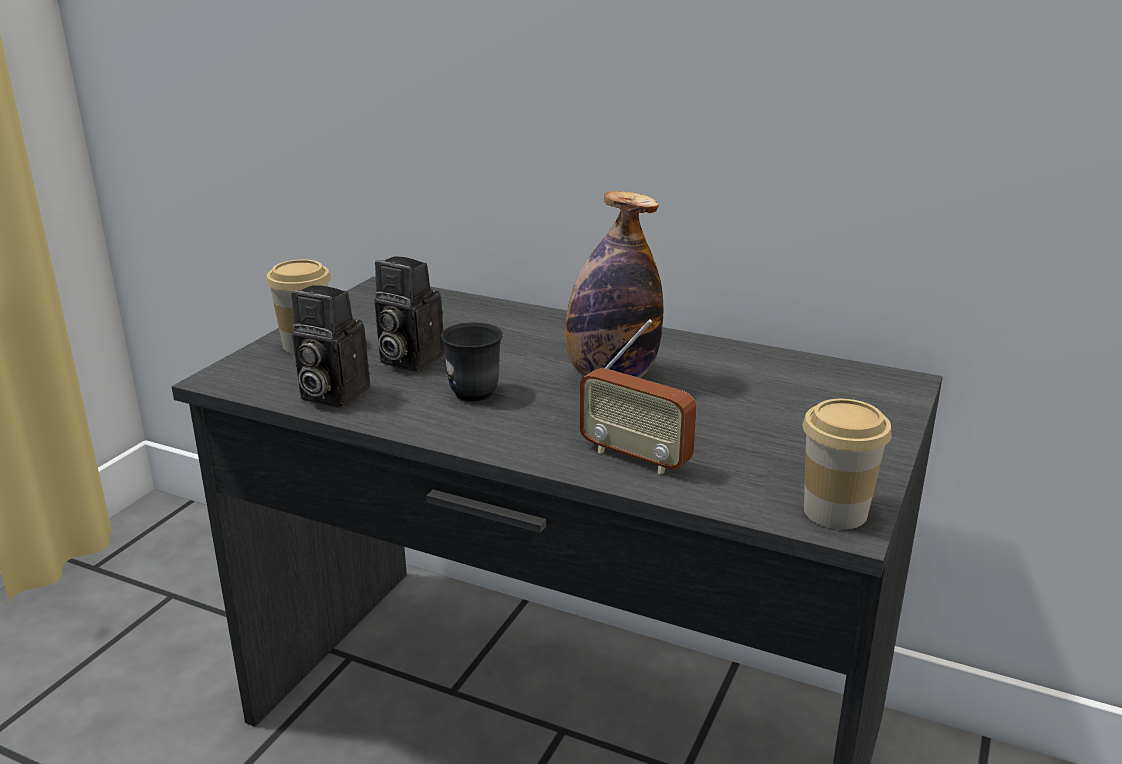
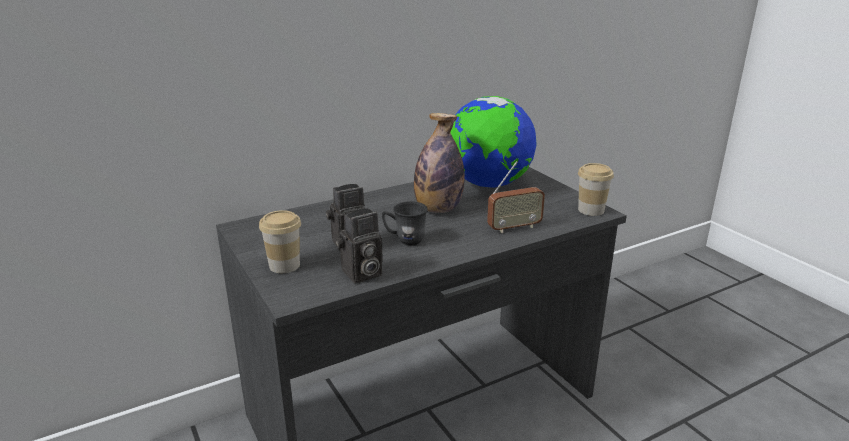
camera: 55 degrees left, 0 degrees up
(777, 386) = (488, 184): none -> globe

